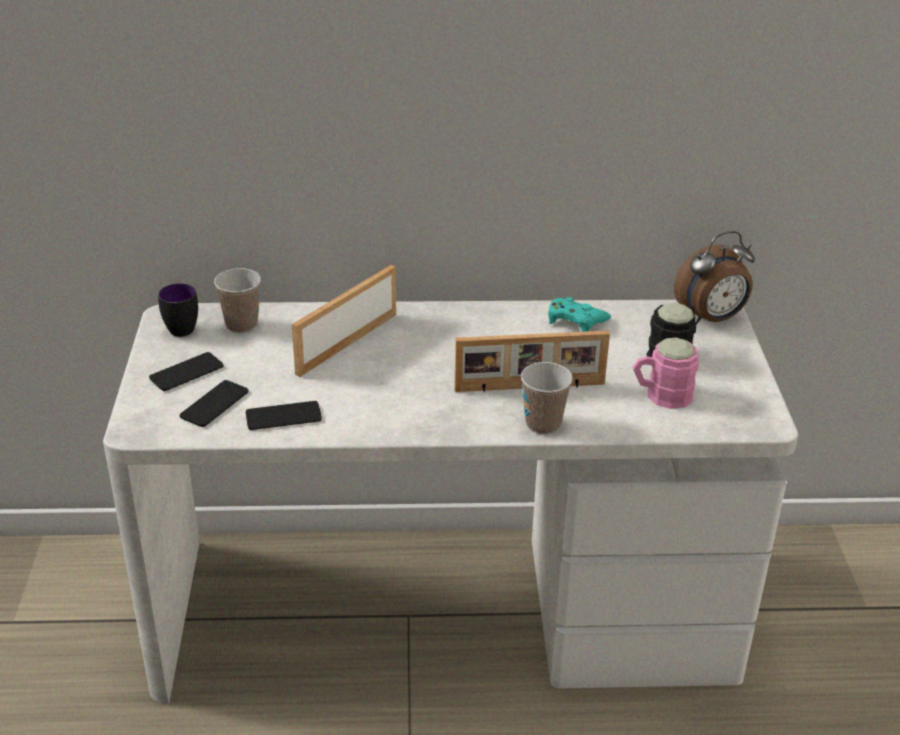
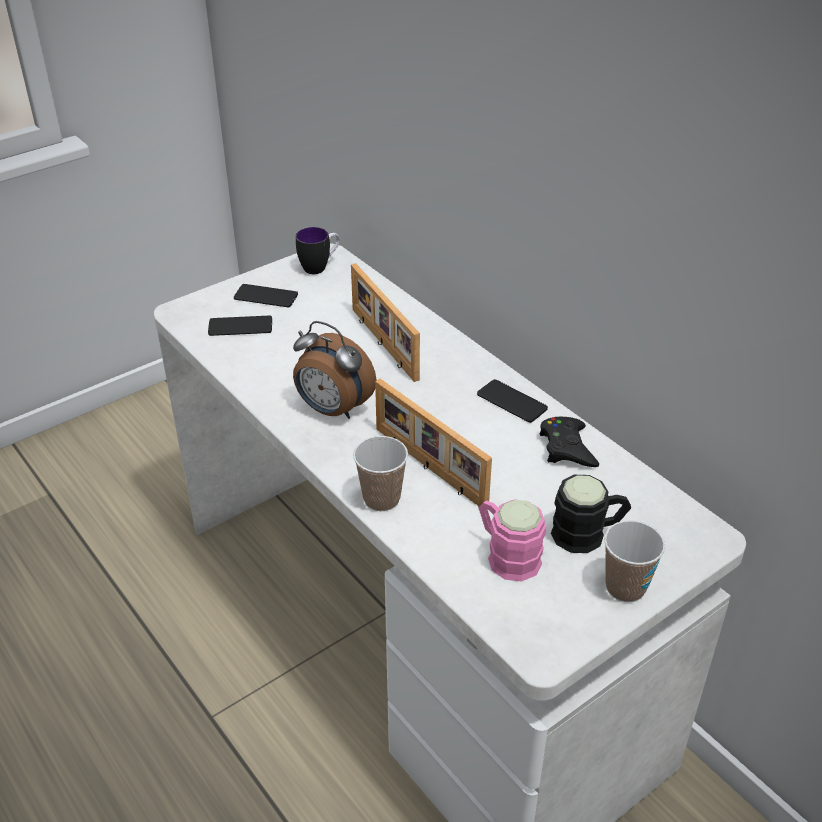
camera: 55 degrees right, 5 degrees up
(241, 325) = (350, 288): cup -> cup (625, 587)
(283, 416) = (256, 362): phone -> phone (512, 402)
(345, 343) = (382, 344): picture frame -> picture frame turned 120 degrees counterclockwise
(575, 320) = (567, 448): turquoise game controller -> black game controller
(711, 319) = (685, 536): alarm clock -> alarm clock (332, 410)

